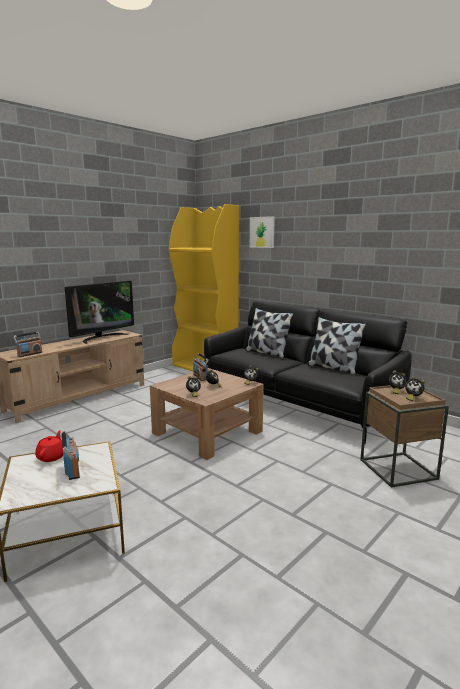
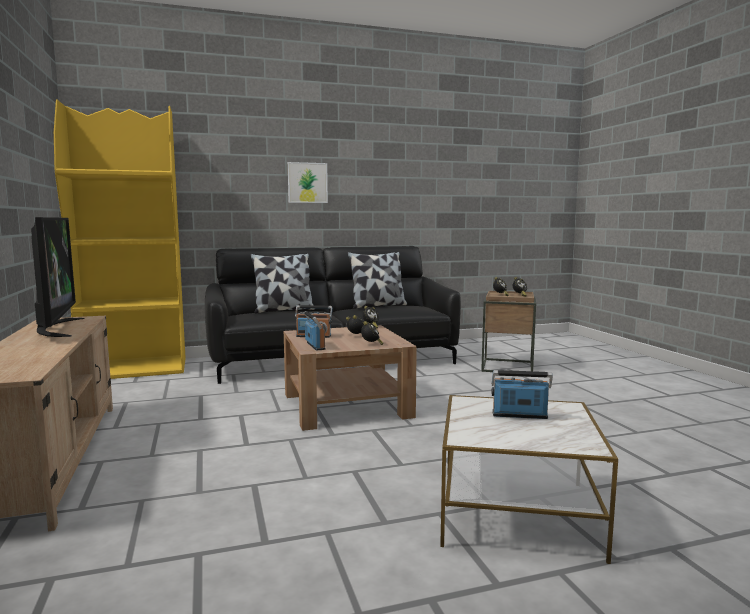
camera: 60 degrees left, 5 degrees down
(29, 354) = (35, 365): radio -> radio (315, 346)
(52, 456) = (470, 422): red teapot -> none
(262, 232) = (215, 154): picture -> picture (307, 183)

